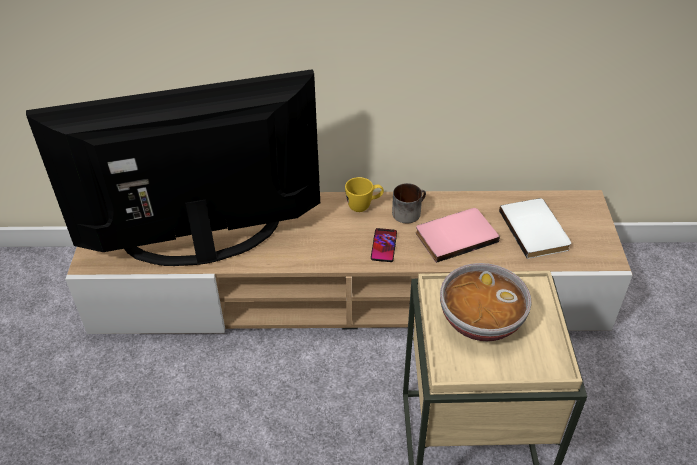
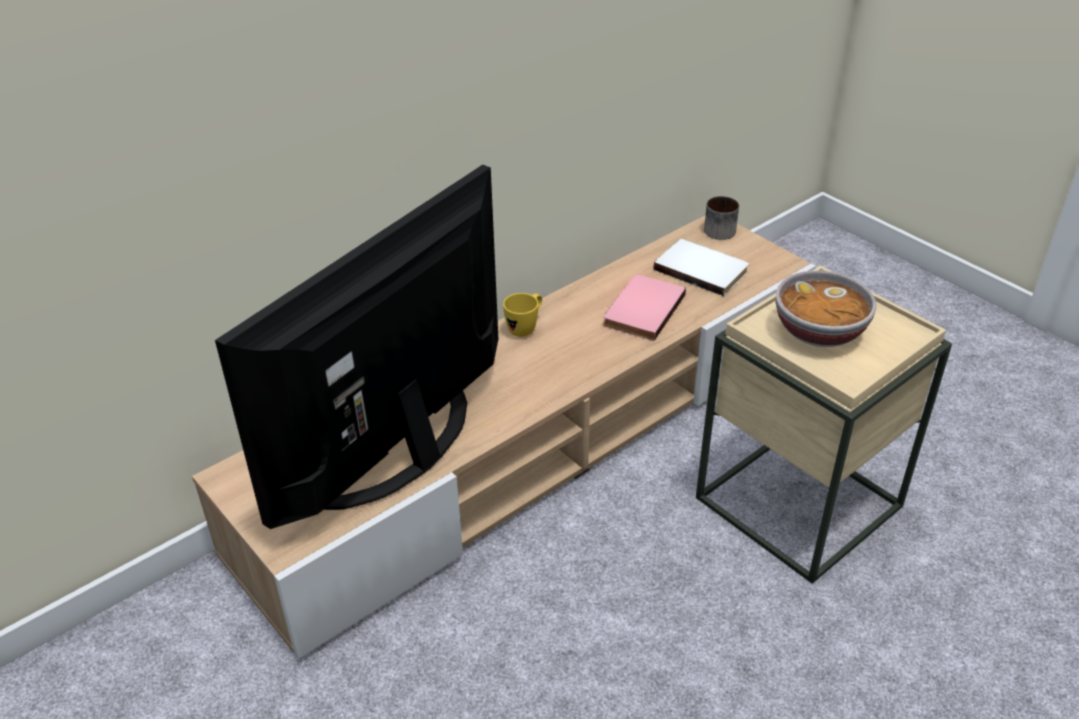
camera: 40 degrees left, 5 degrees down
(384, 245) = (589, 352): phone -> none
(408, 211) = (573, 310): mug -> mug (718, 228)

